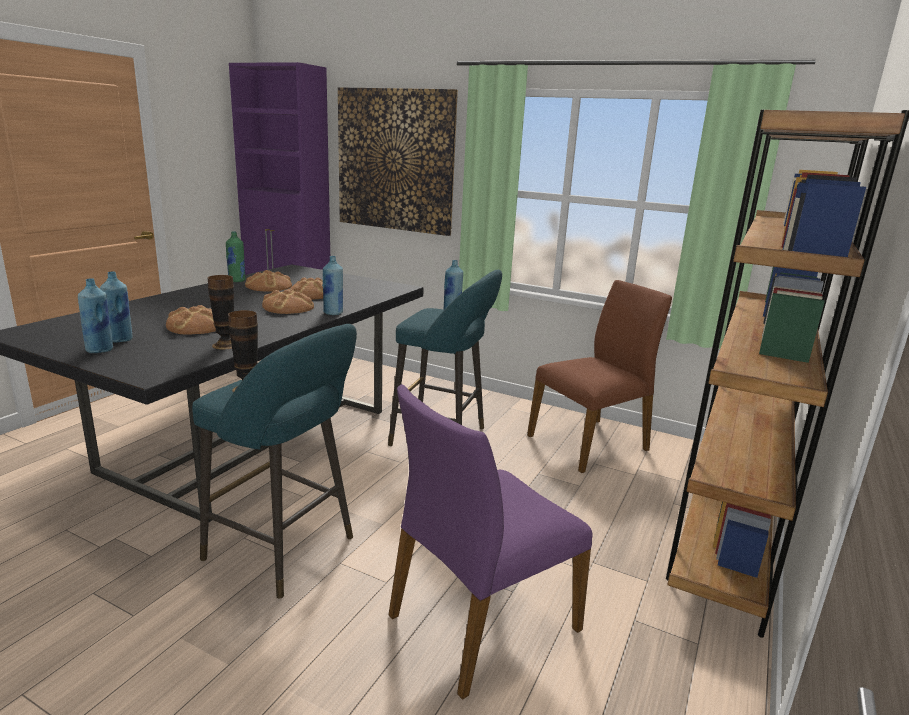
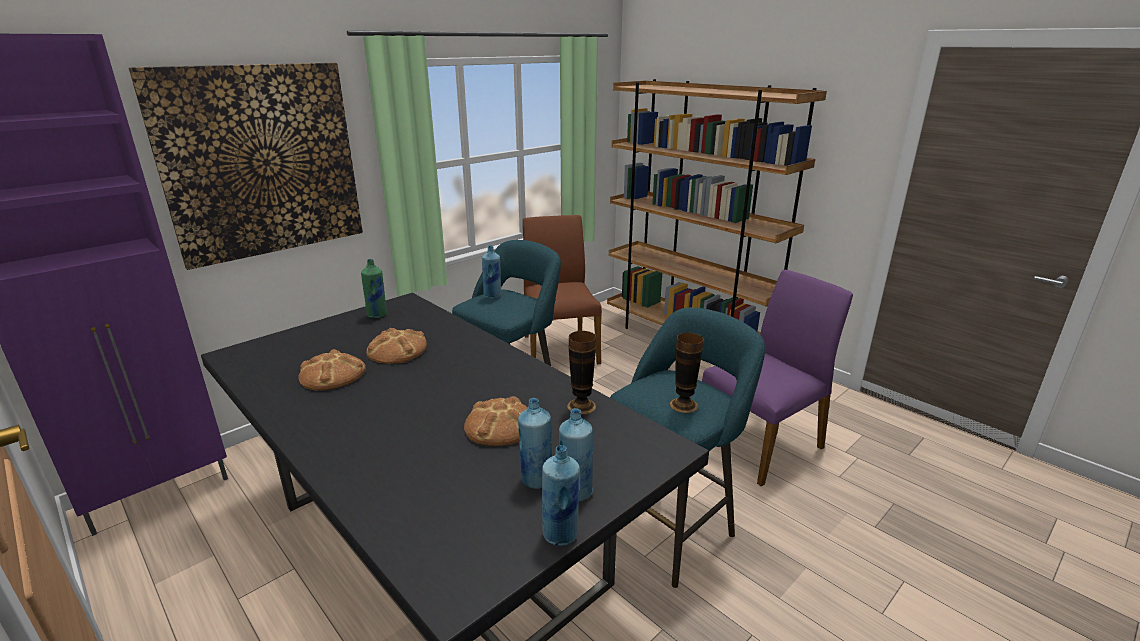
camera: 70 degrees left, 5 degrees up
(237, 280) = (269, 397): green bottle -> green bottle (377, 315)
(288, 307) = (449, 366): bread -> none
(333, 313) = (488, 343): blue bottle -> blue bottle (560, 534)
(481, 621) = (760, 443): purple chair -> purple chair turned 105 degrees counterclockwise

